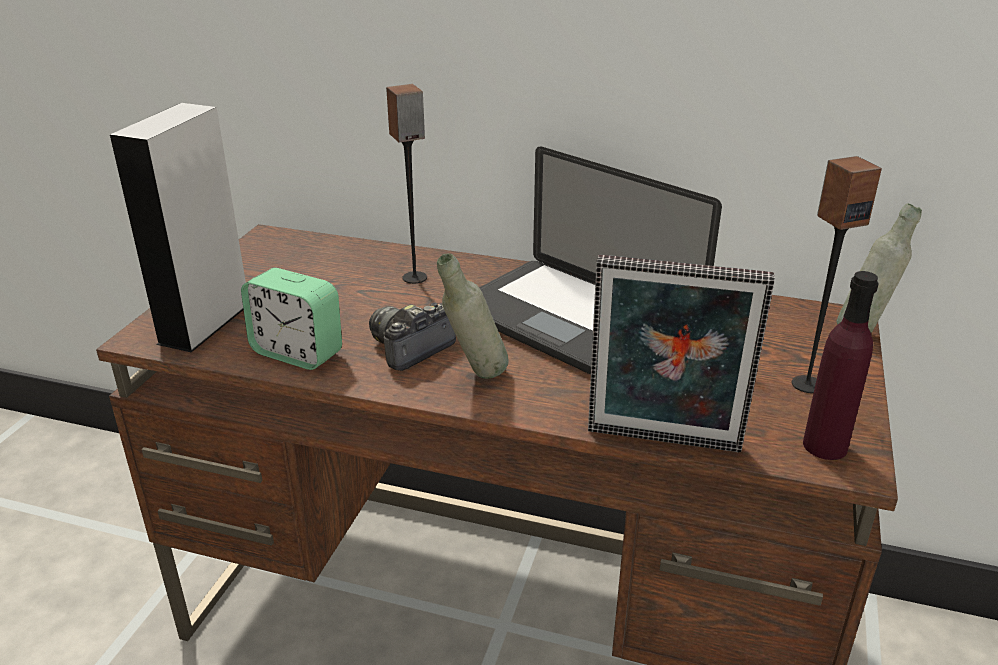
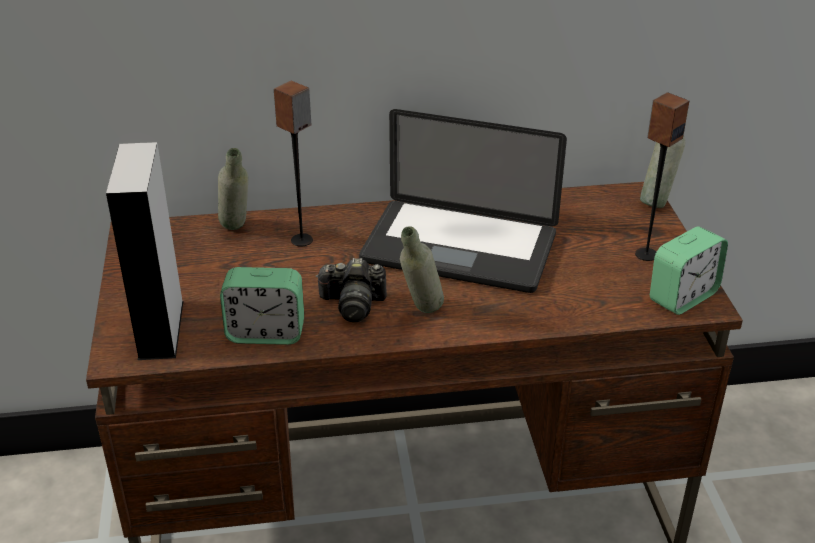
camera: 25 degrees left, 5 degrees up
(360, 256) = (237, 231): none -> grey bottle
(410, 349) = (353, 304): camera -> camera turned 105 degrees counterclockwise
(663, 444) = (584, 326): picture frame -> none
(825, 446) = (683, 297): purple bottle -> alarm clock

